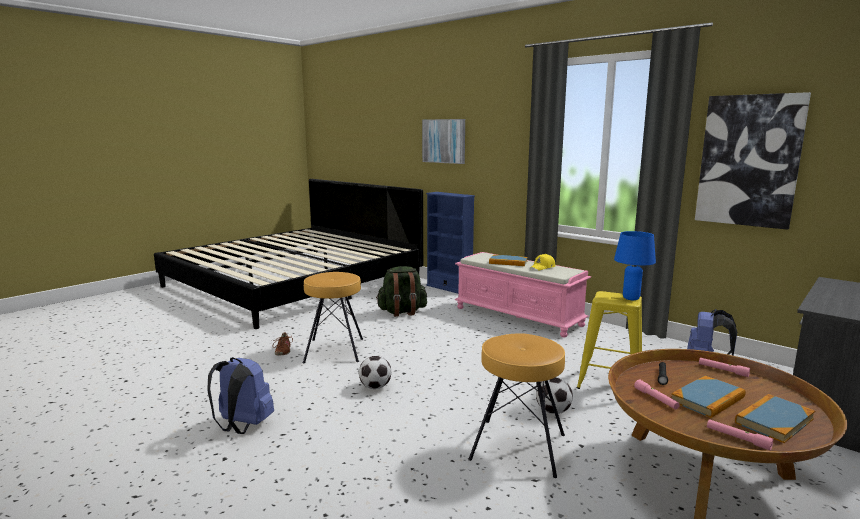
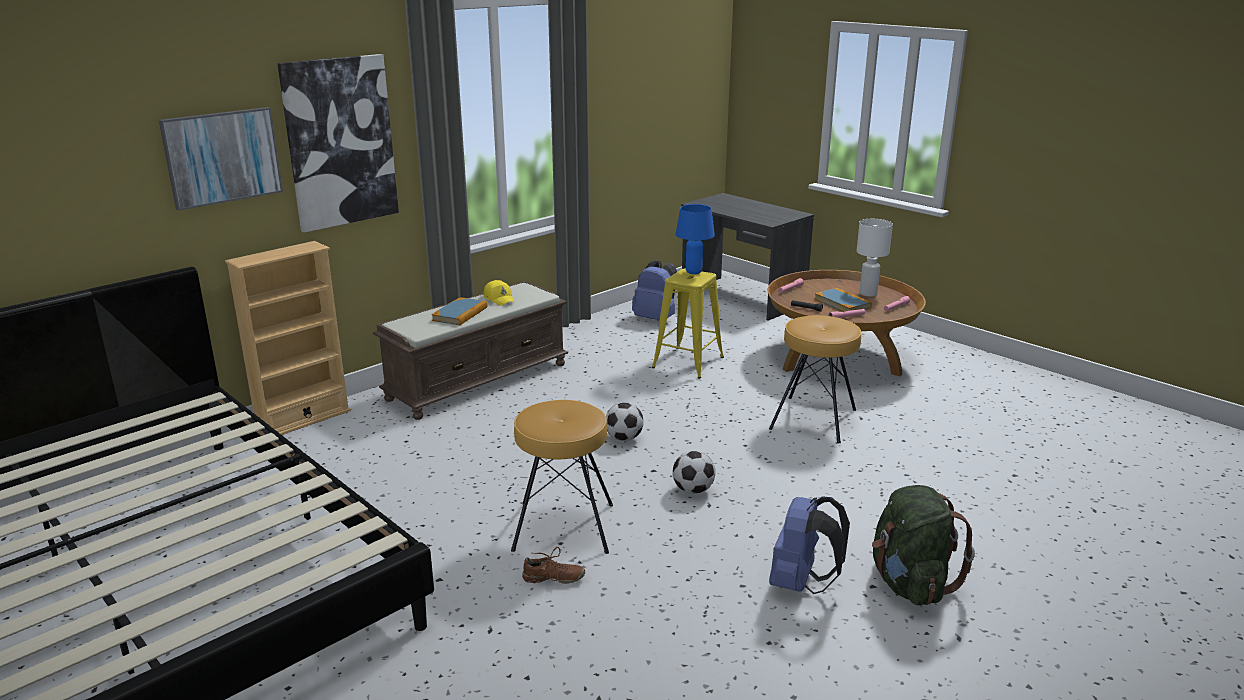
camera: 85 degrees left, 10 degrees up
(402, 312) = (411, 467): green backpack -> green backpack (909, 584)
(449, 288) = (303, 420): blue bookcase -> beige bookcase
(519, 316) = (478, 381): pink bench -> brown bench
(553, 411) = (747, 396): football -> football (624, 438)
(749, 161) = (620, 112): picture -> picture (340, 142)
(774, 420) = (868, 294): book -> white table lamp

